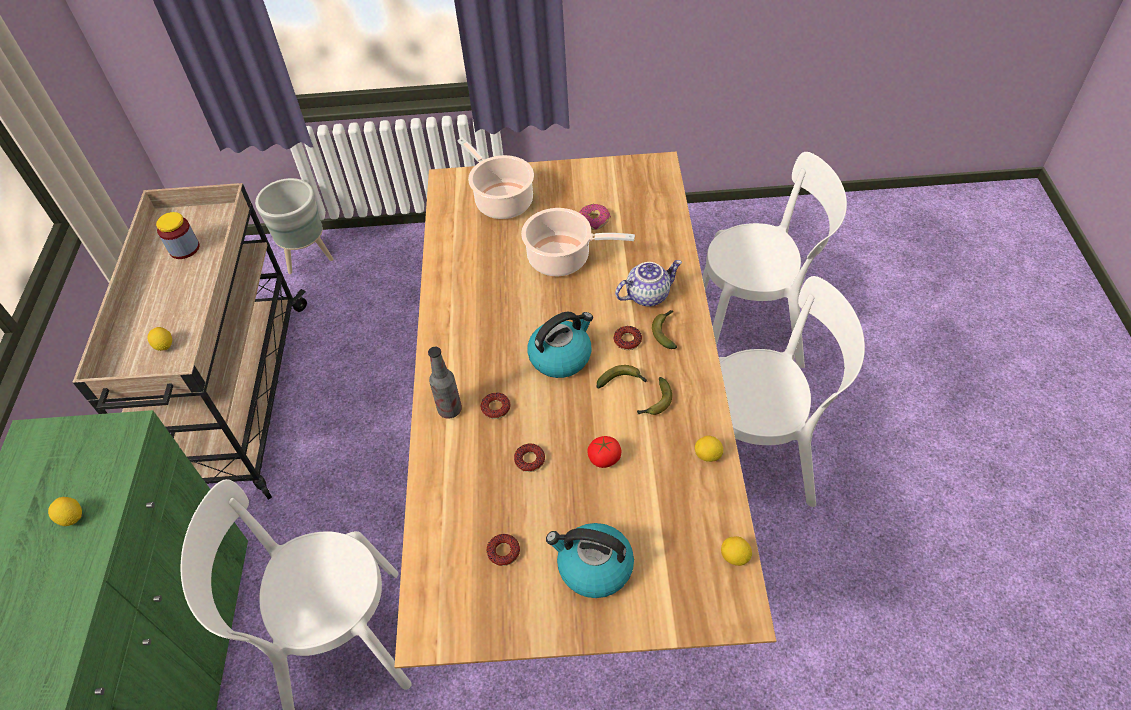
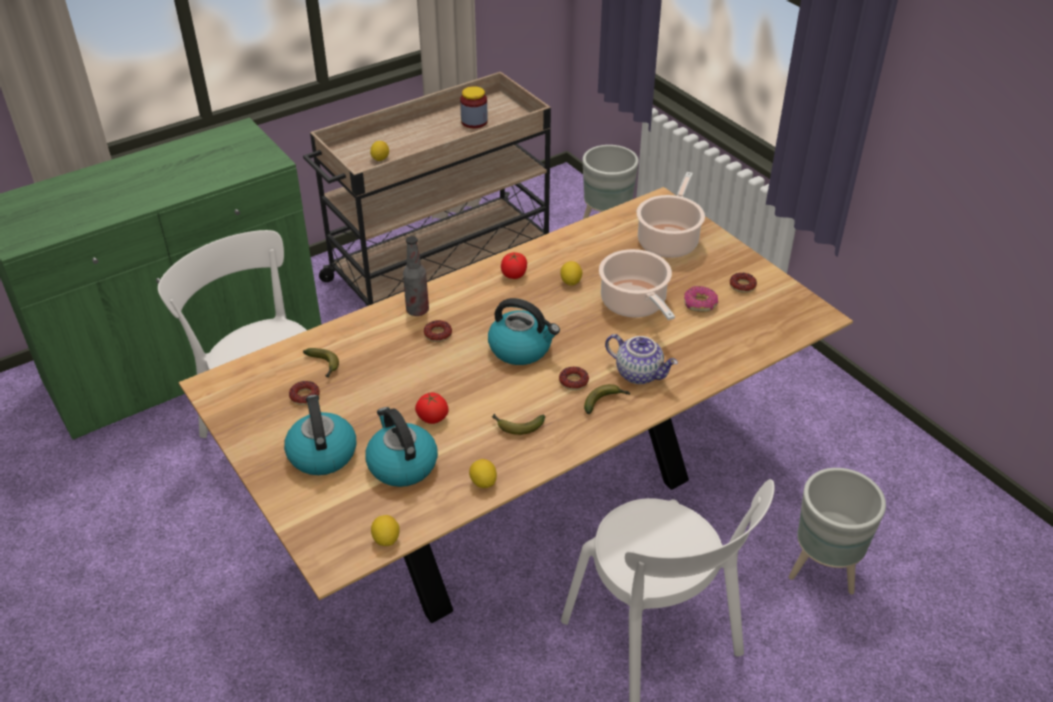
camera: 55 degrees right, 10 degrees down
(72, 518) = (192, 176): lemon -> lemon (571, 282)
(459, 318) = (514, 274): none -> tomato
(529, 460) = (400, 374): donut -> donut (742, 286)
(622, 381) = (524, 396): banana -> banana (324, 366)
(648, 507) = (401, 464): none -> kettle
(756, 328) = (822, 573): white chair -> grey planter

